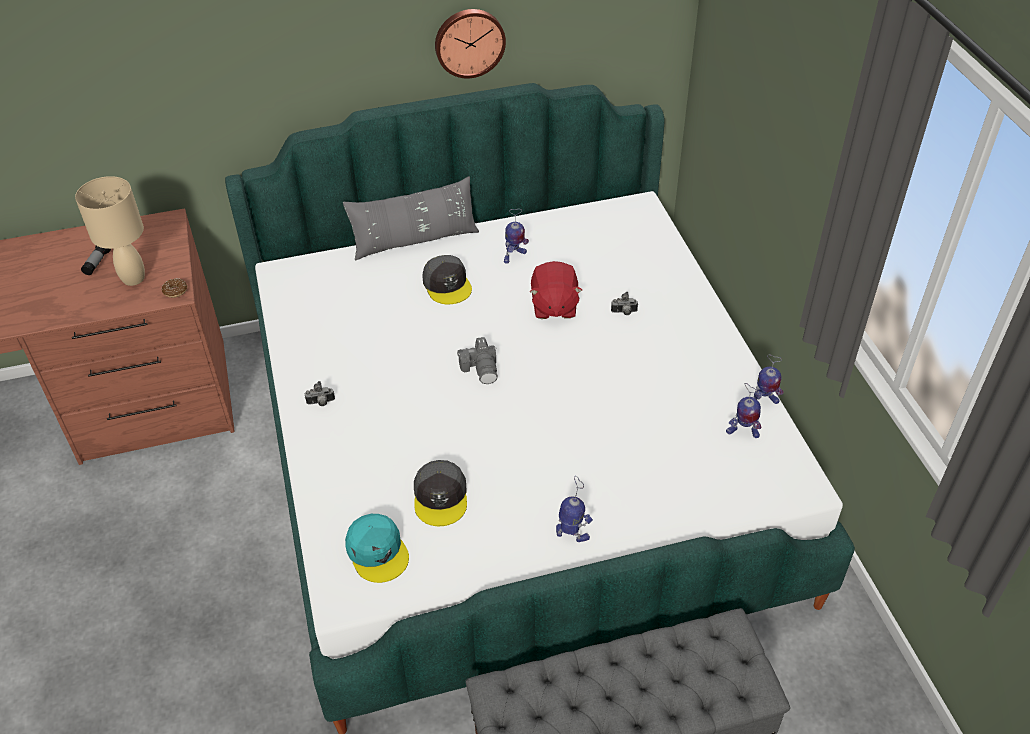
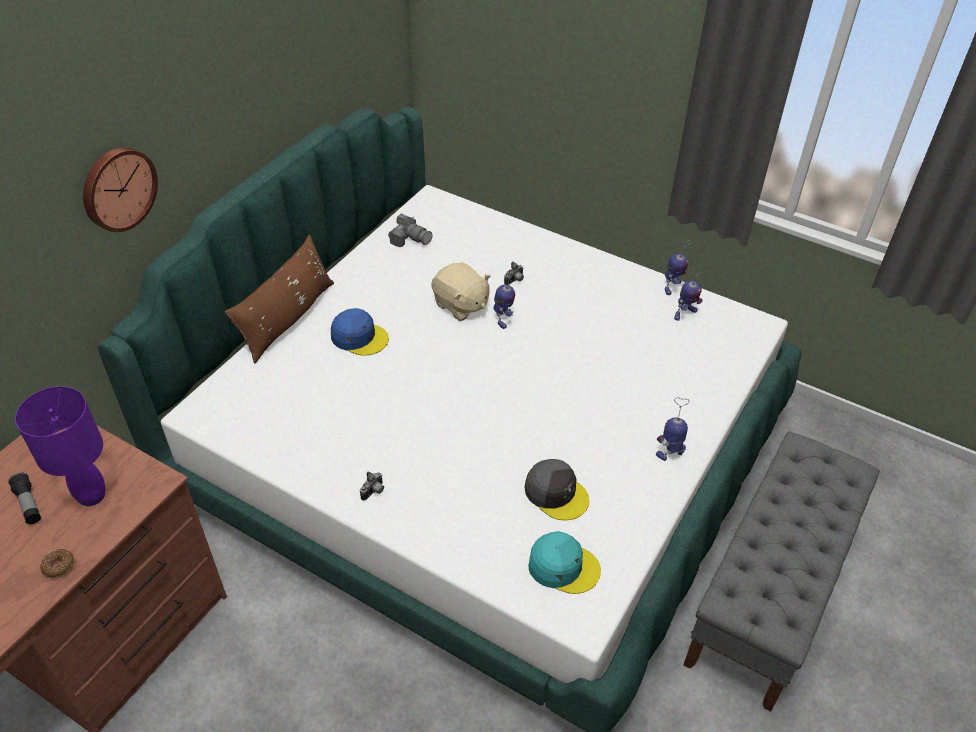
camera: 45 degrees left, 0 degrees up
(133, 279) = (92, 496): beige table lamp -> purple table lamp
(175, 291) = (154, 479): donut -> donut (59, 566)
(415, 241) = (288, 319): grey pillow -> brown pillow
(447, 285) = (359, 337): grey cap -> blue cap
(469, 42) = (267, 104): wall clock -> wall clock (117, 188)
(481, 368) = (466, 382): camera -> camera (410, 239)
(514, 256) = (384, 286): toy robot -> toy robot (503, 319)
(554, 306) = (461, 305): red plush toy -> beige plush toy

